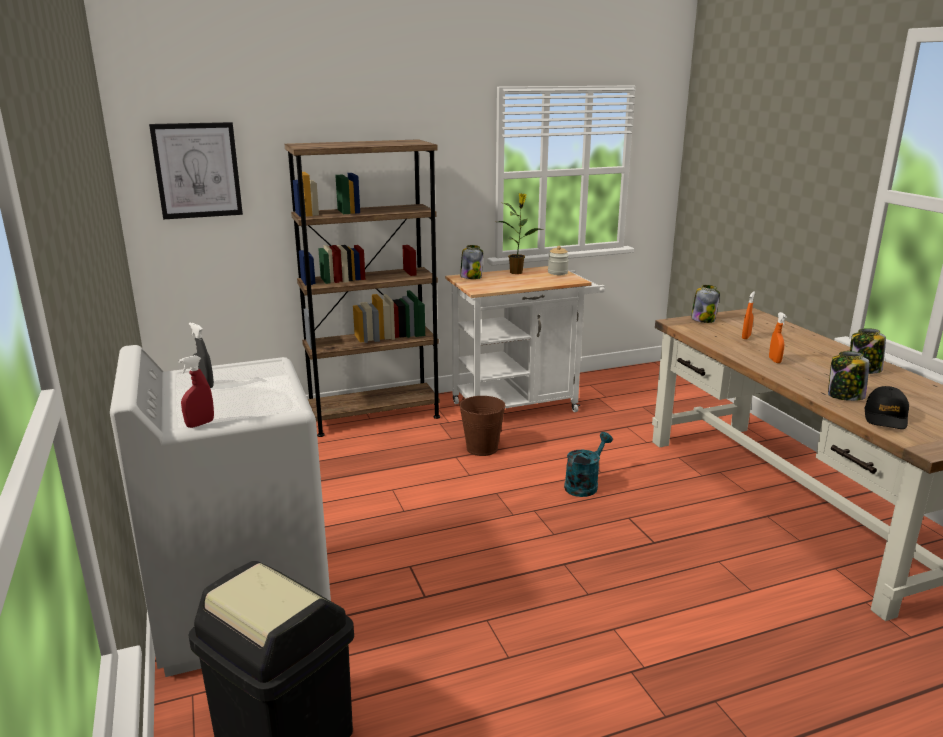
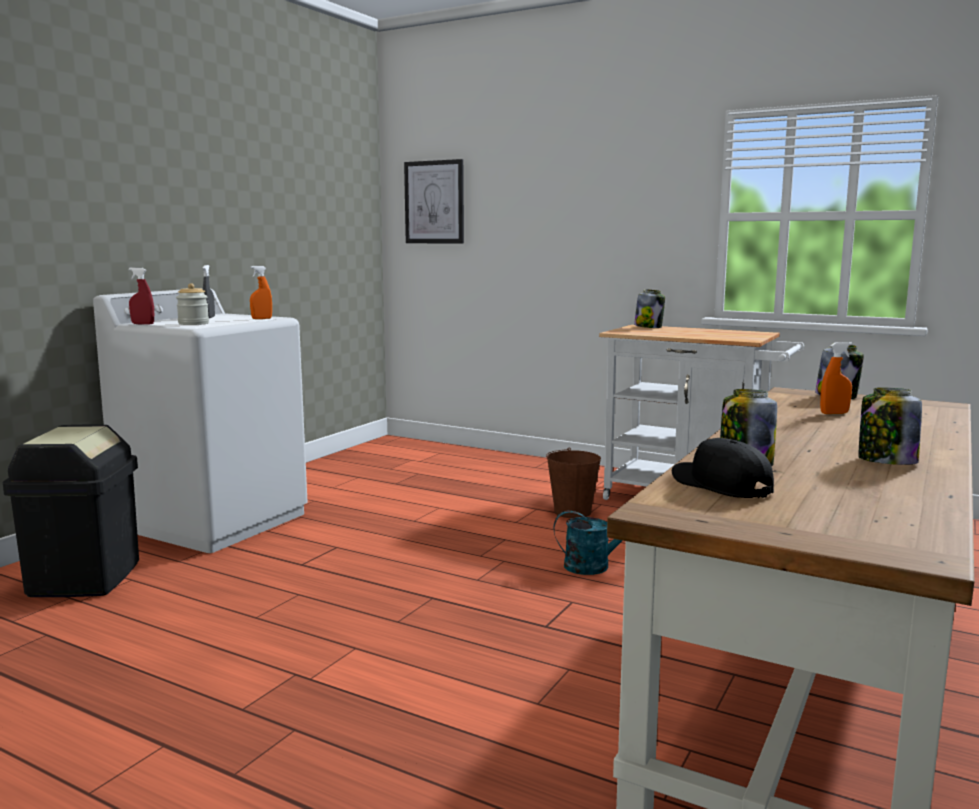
camera: 50 degrees right, 10 degrees down
(374, 416) = (542, 467): brown bookcase -> none
(517, 272) = (709, 330): potted plant -> none
(557, 273) = (752, 335): jar -> jar (193, 323)
(774, 360) = (784, 430): orange spray bottle -> orange spray bottle (261, 319)
(885, 417) = (720, 485): black cap -> black cap turned 75 degrees clockwise

